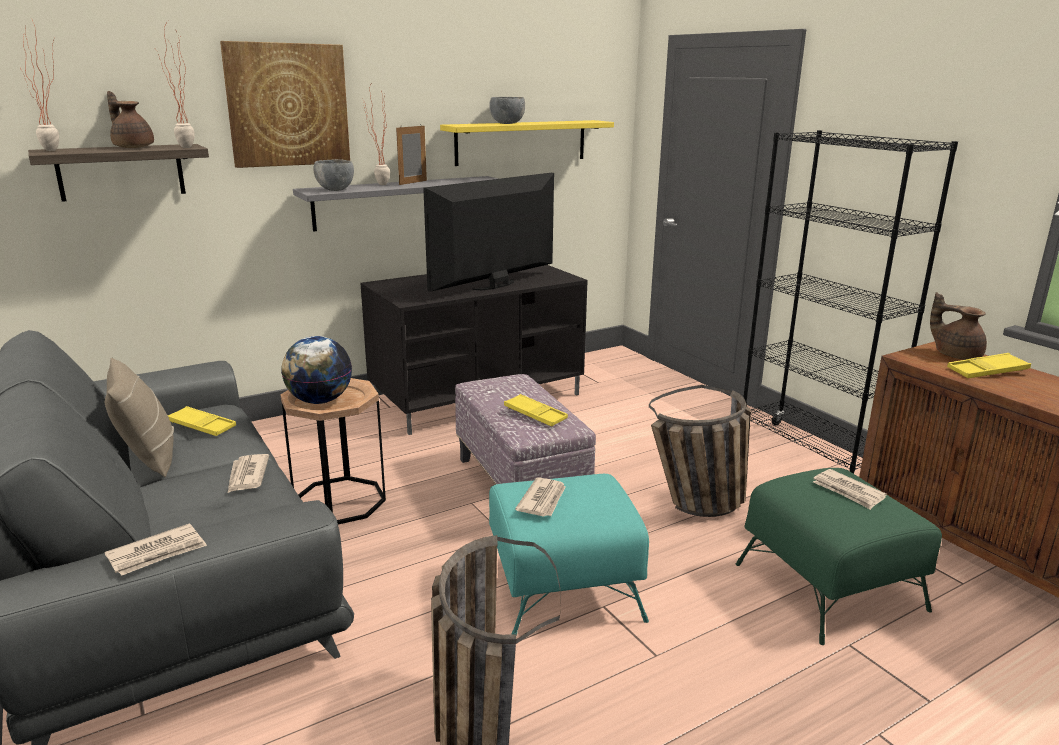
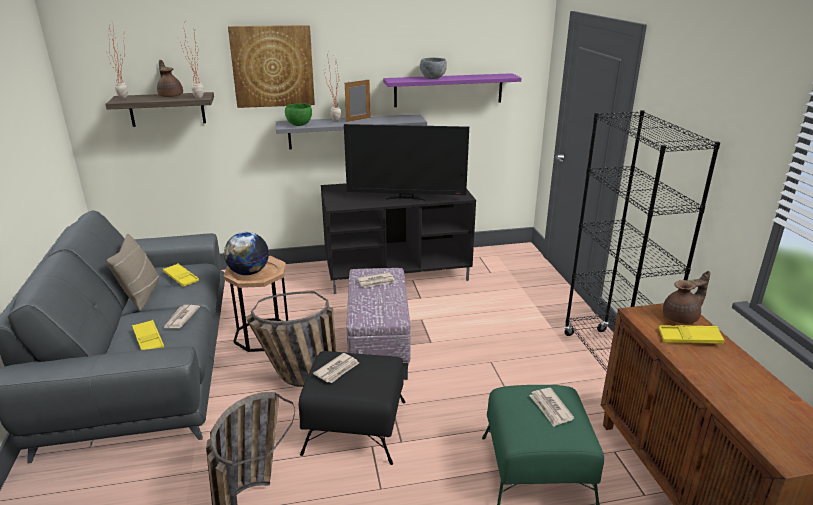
camera: 20 degrees right, 5 degrees up
(158, 553) = (89, 365): newspaper -> newspaper (376, 282)
(334, 189) = (299, 124): grey bowl -> green bowl
(496, 286) = (406, 198): television -> television turned 150 degrees counterclockwise
(521, 142) = (448, 90): yellow shelf -> purple shelf
(535, 415) = (378, 304): yellow tray -> yellow tray (148, 339)
(564, 588) = (356, 427): turquoise ottoman -> black ottoman
(699, 508) = (488, 388): basket -> basket (296, 377)
(955, 354) = (681, 317): brown teapot -> brown teapot turned 90 degrees clockwise

